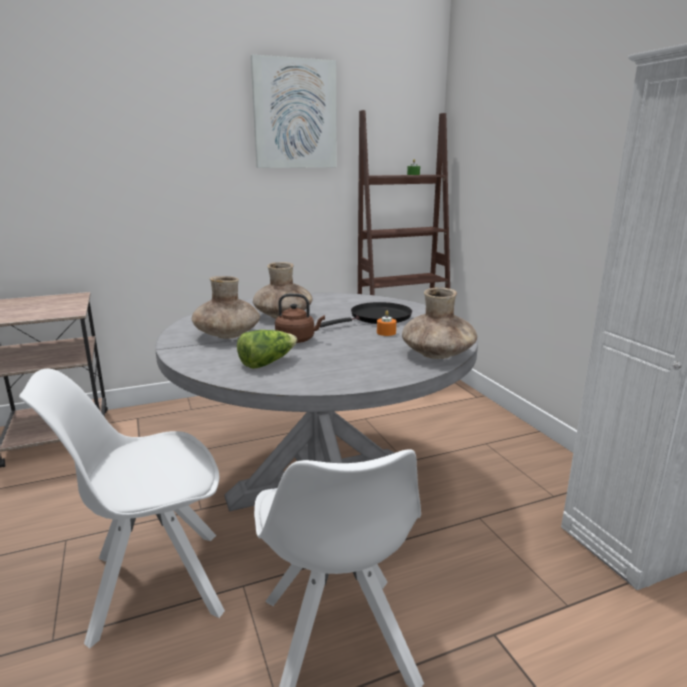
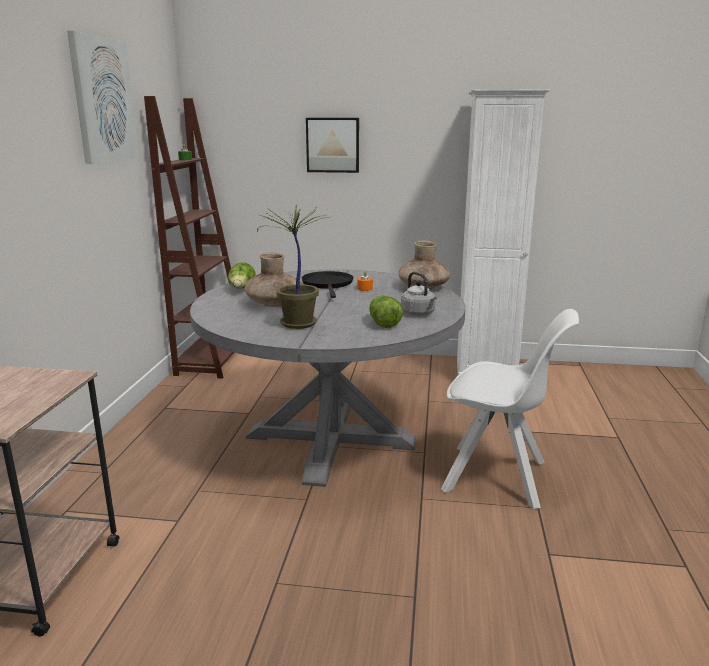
camera: 60 degrees left, 0 degrees up
(154, 584) = (388, 537): white chair -> none
(227, 335) = (297, 324): brown vase -> potted plant
(297, 340) = (345, 309): brown kettle -> none
(314, 299) = (242, 289): none -> lettuce
(321, 371) = (419, 314): none -> grey kettle
(548, 162) = (333, 145): none -> picture

